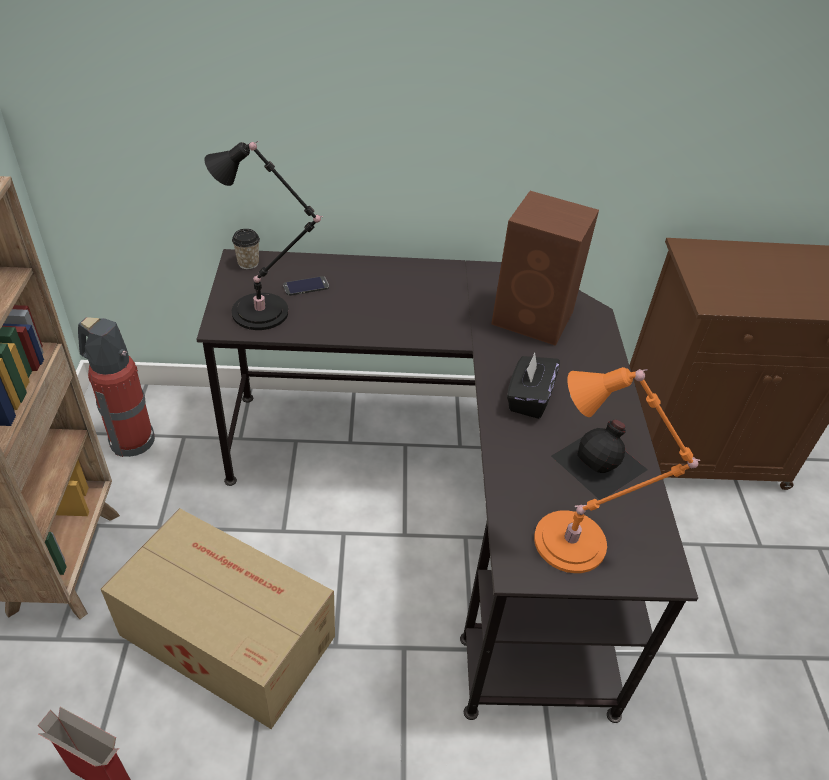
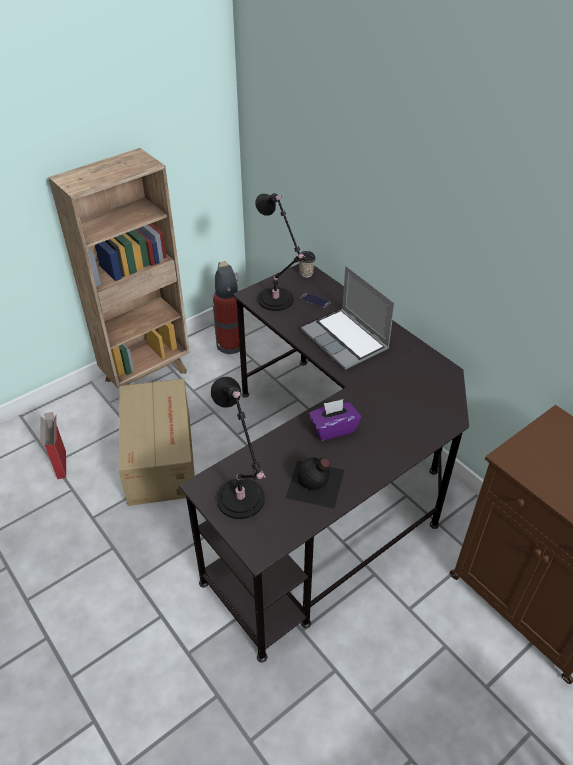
camera: 55 degrees right, 0 degrees up
(401, 305) = (346, 340): none -> laptop
(528, 398) = (333, 429): black tissue box -> purple tissue box
(534, 318) = (408, 396): brown speaker -> none
(576, 544) = (242, 502): orange table lamp -> black table lamp

